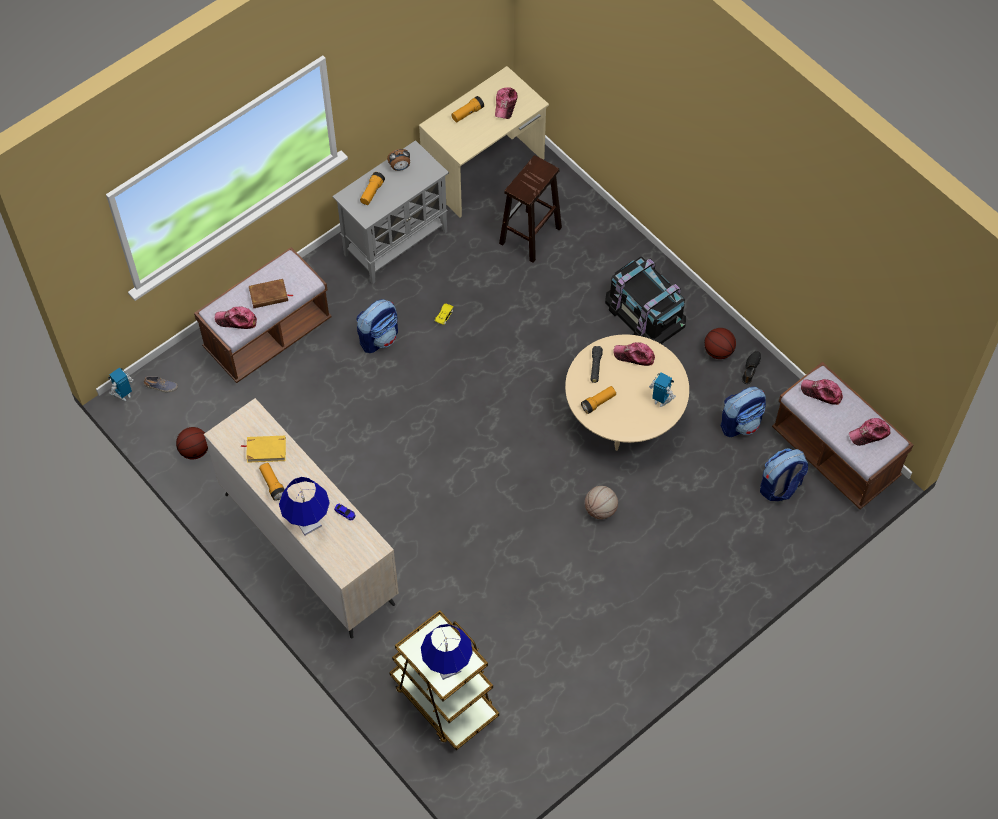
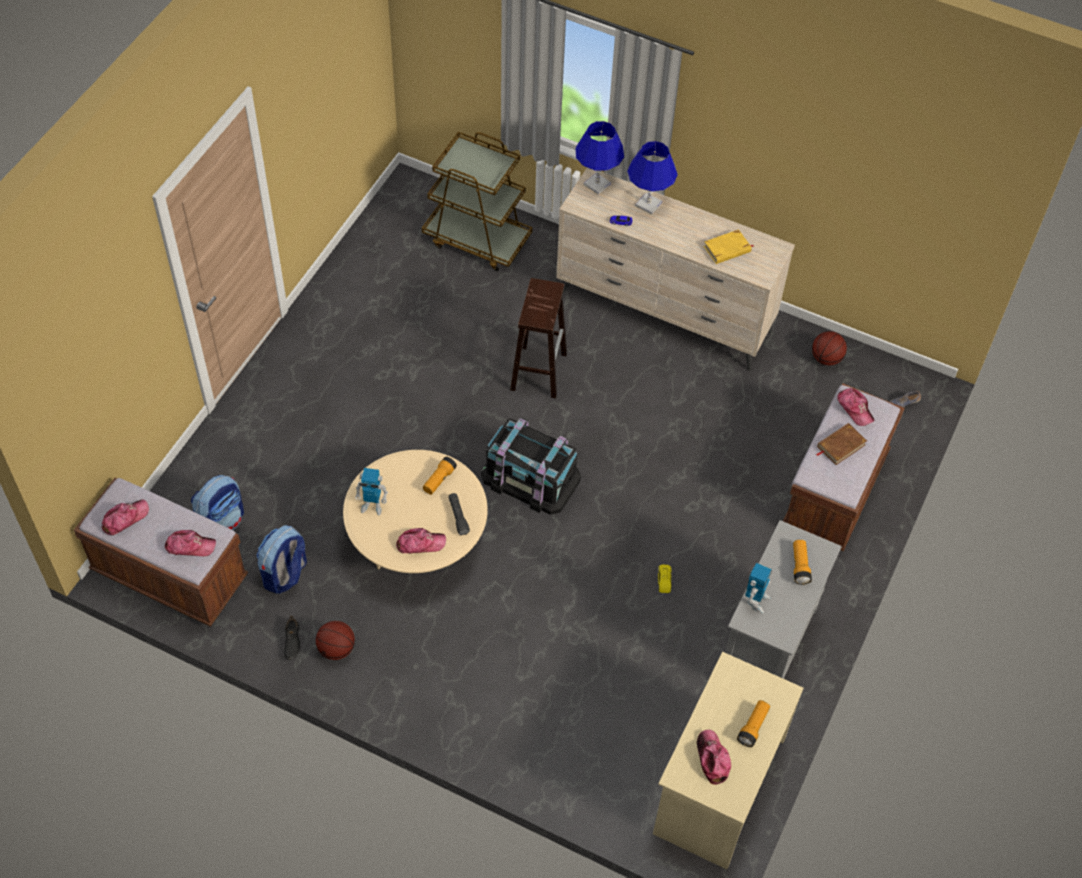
camera: 155 degrees right, 5 degrees down
(124, 395) = (930, 384): toy robot -> toy robot (756, 601)
(236, 320) = (855, 409): cap -> cap turned 75 degrees clockwise
(272, 484) = (701, 224): flashlight -> none
(379, 338) = (719, 530): backpack -> none
(400, 167) = (787, 609): alarm clock -> none
(447, 667) = (466, 158): blue table lamp -> blue table lamp (597, 184)
(530, 236) = (617, 714): brown stool -> brown stool (538, 370)
(600, 510) = (403, 436): basketball -> none
(645, 311) = (439, 668): black storage box -> black storage box (530, 477)

